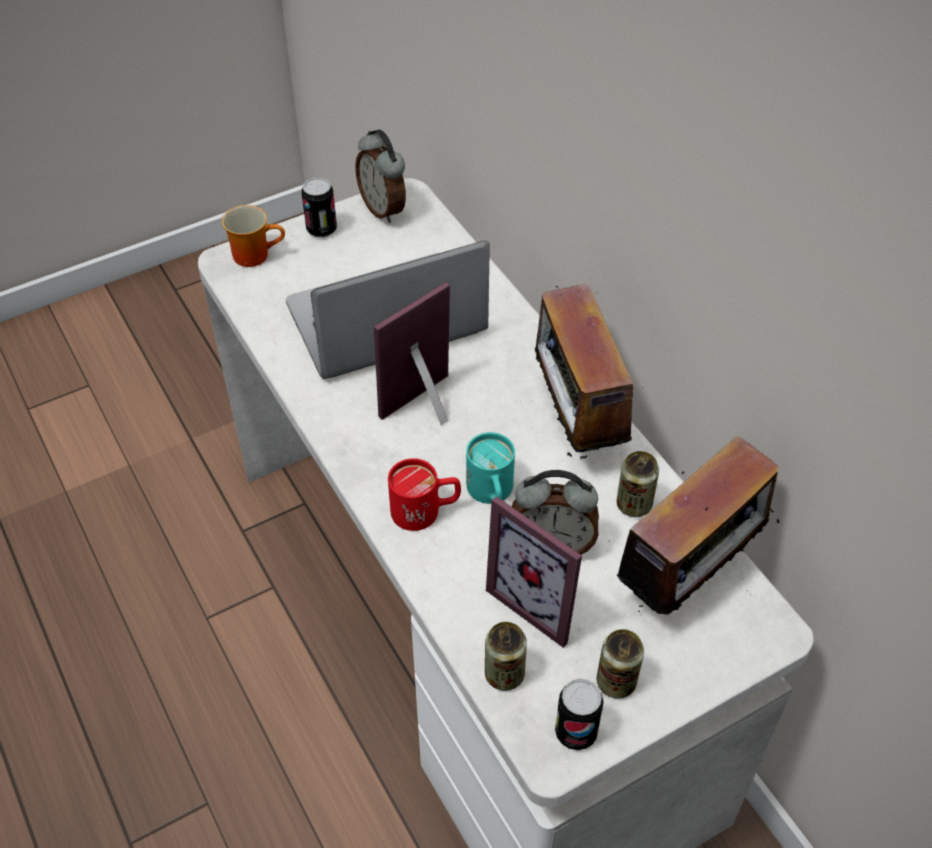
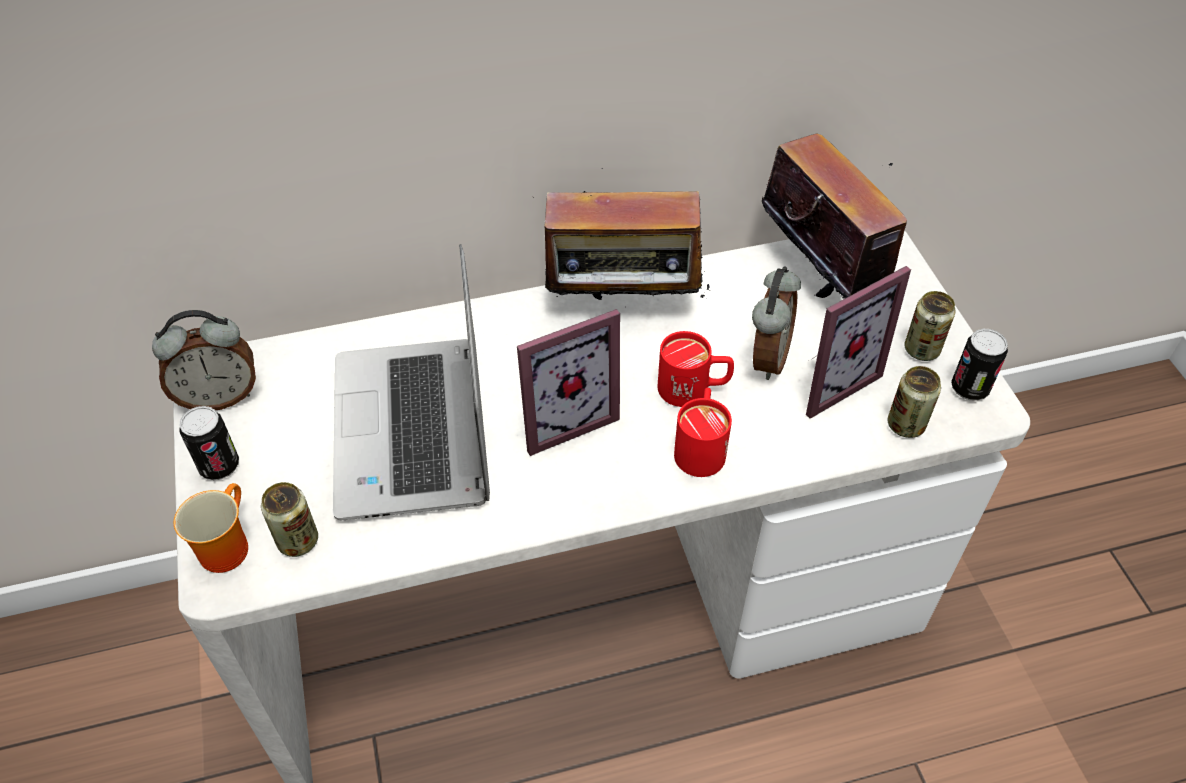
camera: 75 degrees left, 0 degrees up
(428, 408) = (562, 417): picture frame -> picture frame turned 90 degrees counterclockwise
(491, 494) = (693, 389): turquoise mug -> red mug
(634, 504) = (733, 290): can -> can (298, 541)

